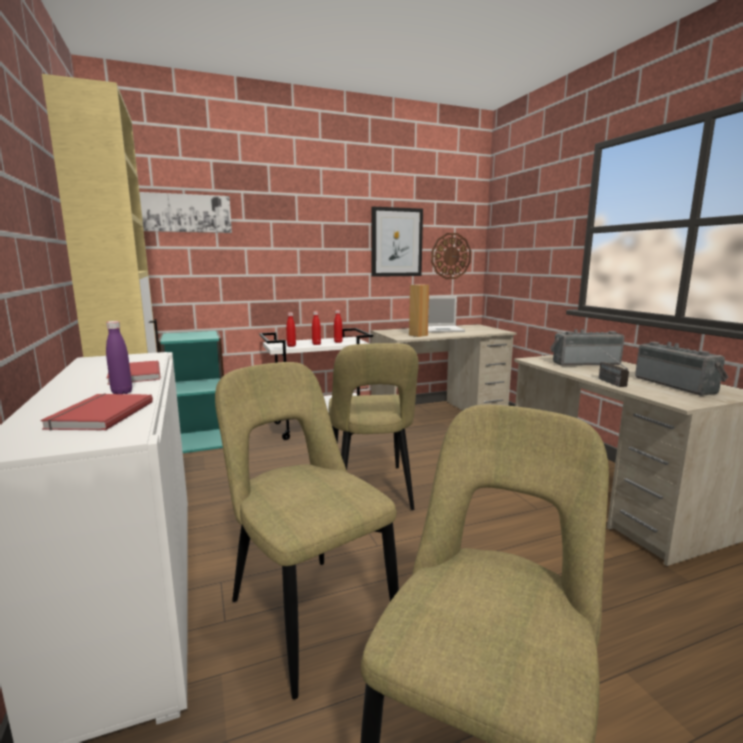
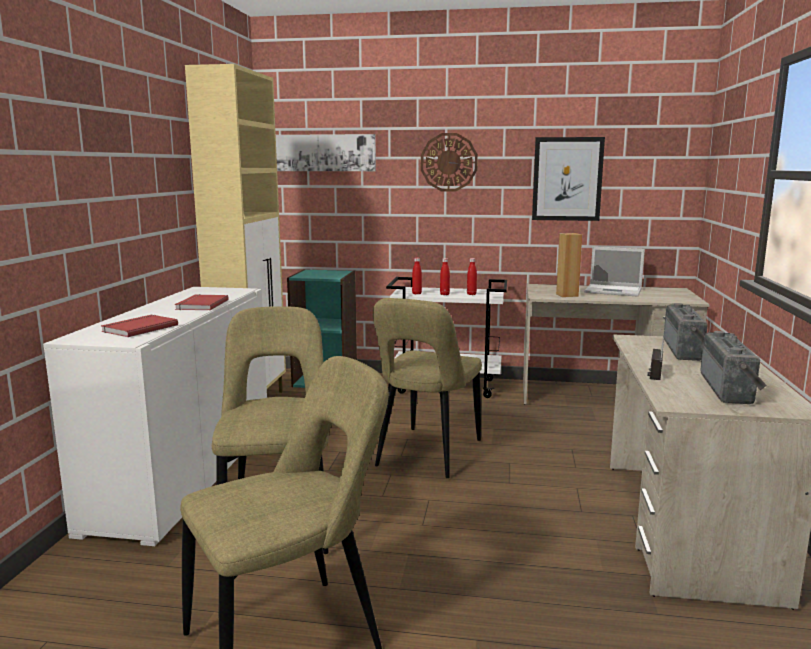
camera: 30 degrees right, 0 degrees up
(122, 392) = (173, 316): purple bottle -> none
(450, 256) = (646, 196): wall clock -> wall clock (449, 162)
(584, 363) = (687, 350): radio -> radio turned 75 degrees clockwise

